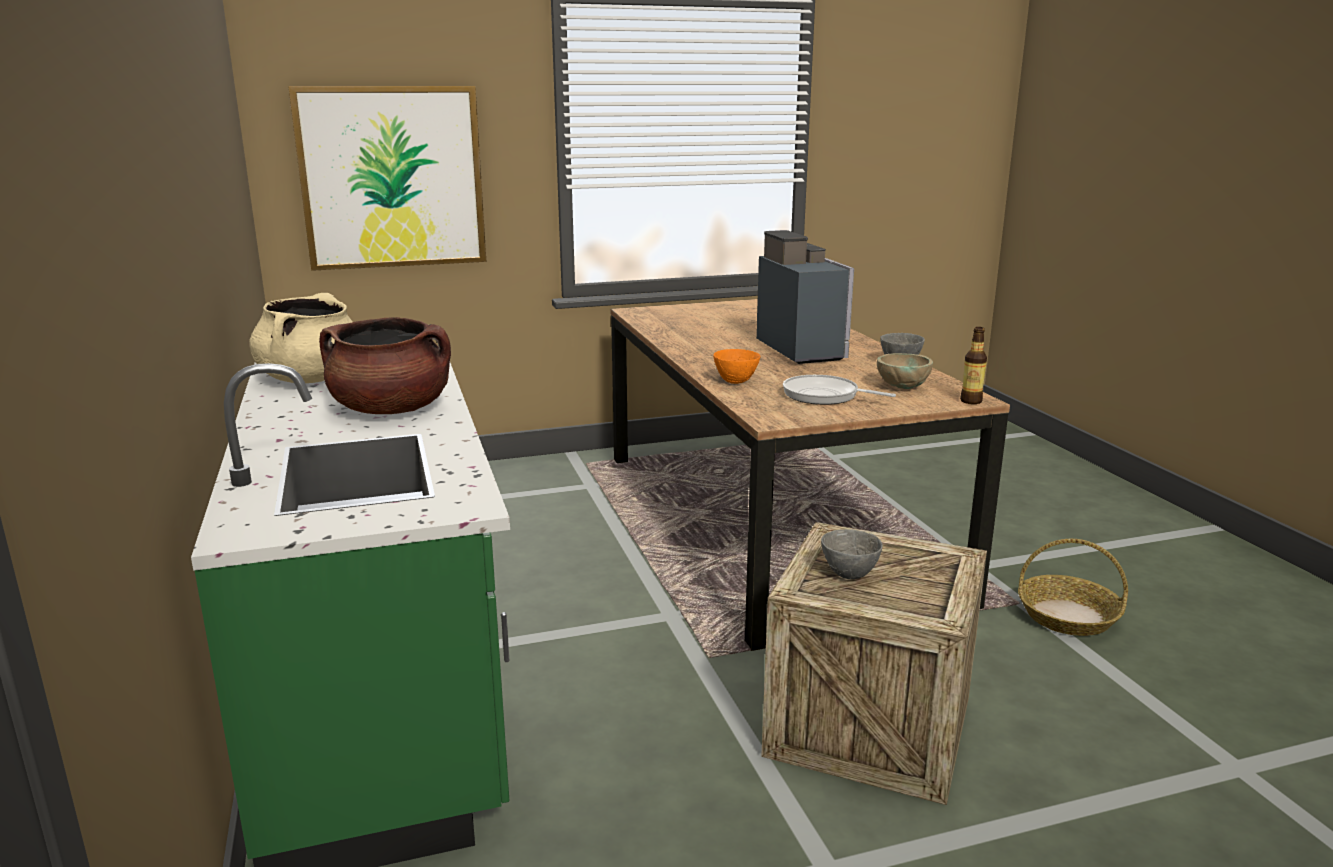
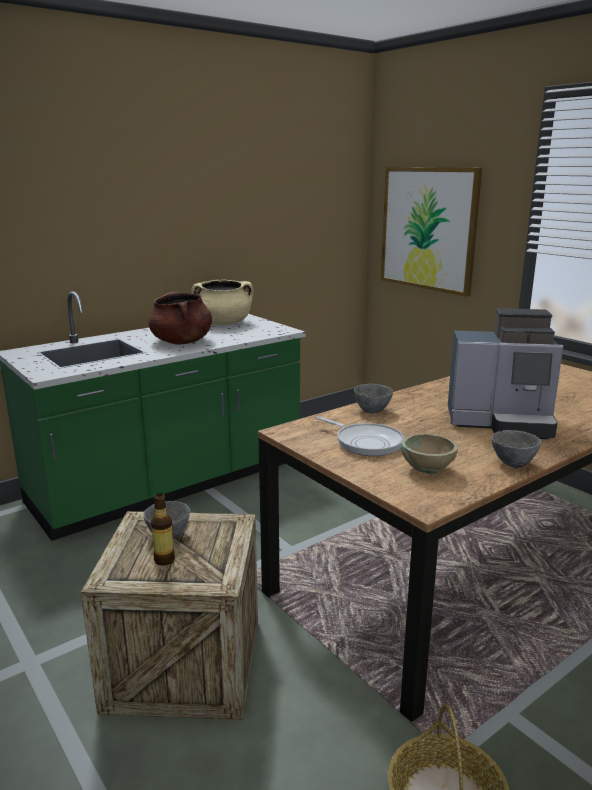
camera: 70 degrees right, 0 degrees up
(735, 381) = (372, 411): orange bowl -> grey bowl
(804, 349) = (501, 423): coffee machine -> coffee machine turned 45 degrees clockwise
(825, 396) = (366, 442): frying pan -> frying pan turned 120 degrees clockwise
(971, 401) = (415, 503): bottle -> bottle (164, 560)

